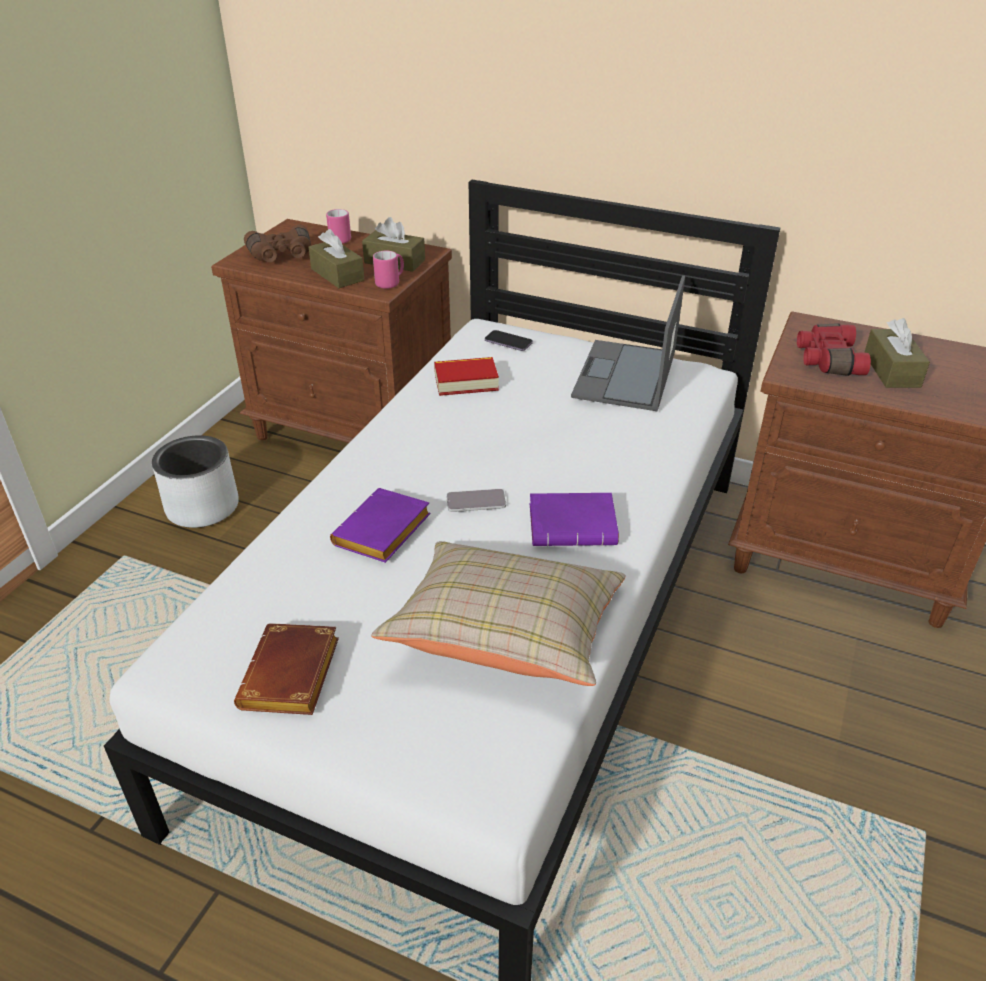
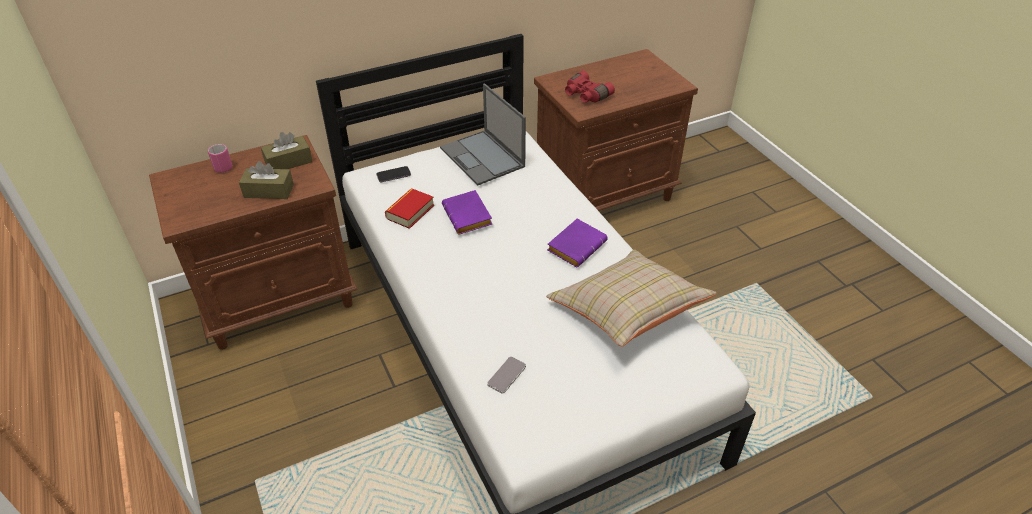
camera: 50 degrees left, 5 degrees up
(202, 507) = (256, 414): grey planter -> none
(281, 255) = (202, 201): brown binoculars -> none
(292, 678) = (582, 403): brown book -> none
(383, 534) = (507, 314): purple book -> purple book (469, 217)
(391, 283) = (313, 176): pink mug -> none
(476, 501) = (520, 267): phone -> phone (506, 375)
(891, 370) = (614, 85): brown tissue box -> none

